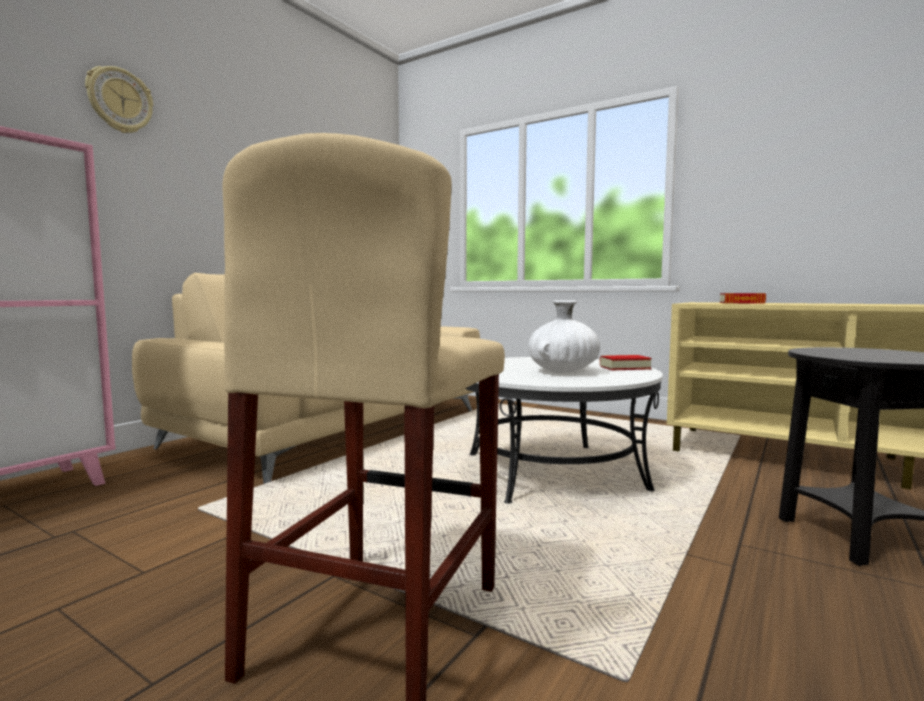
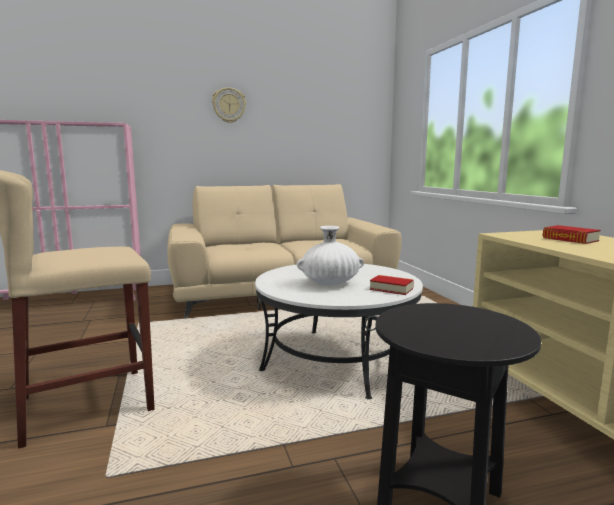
camera: 40 degrees right, 5 degrees up
(119, 101) = (167, 86): wall clock -> wall clock (229, 105)

